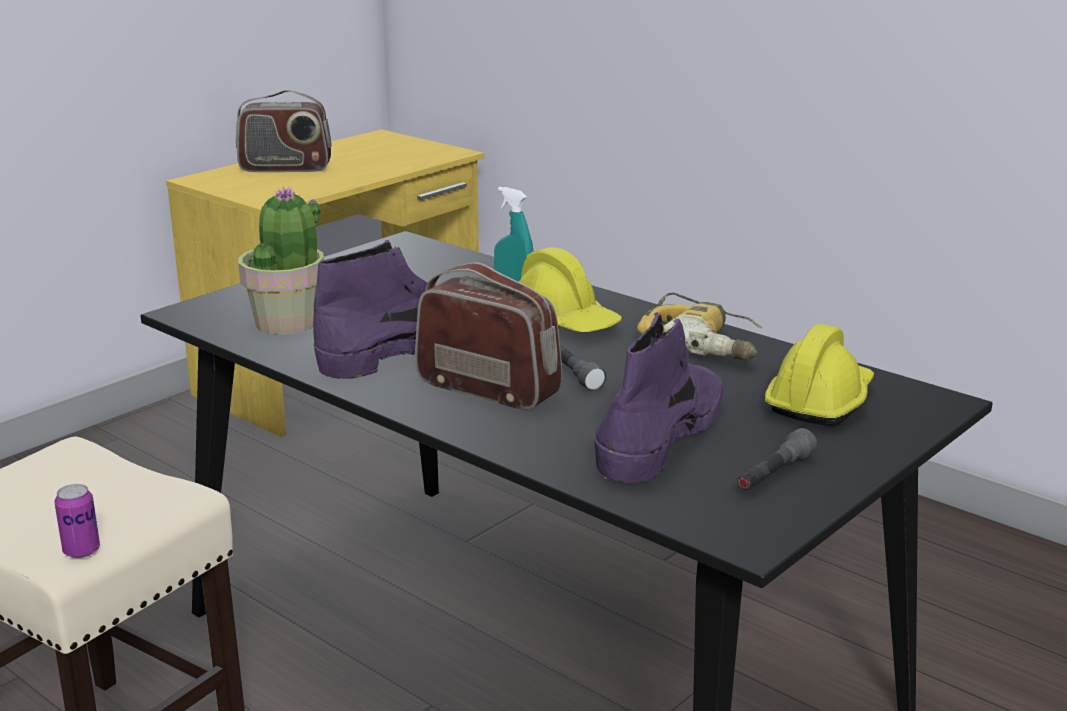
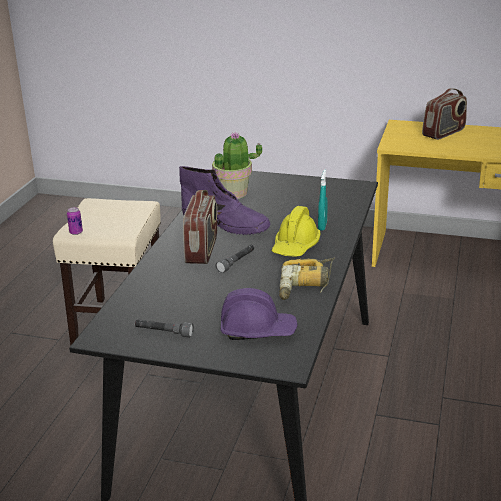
camera: 65 degrees right, 5 degrees up
(285, 168) = (444, 133): radio -> radio turned 105 degrees counterclockwise
(662, 434) = (185, 298): purple boot -> none
(820, 401) = (257, 330): yellow hard hat -> purple hard hat

